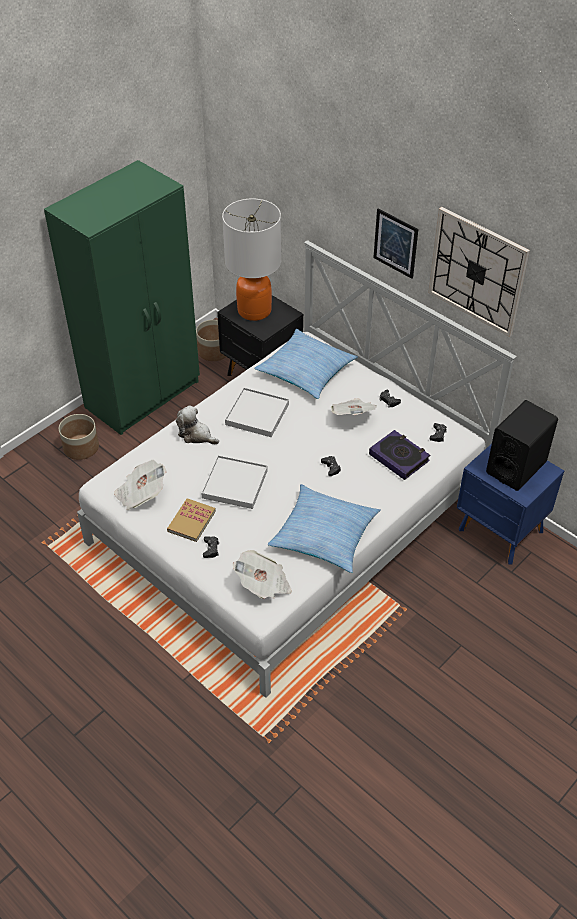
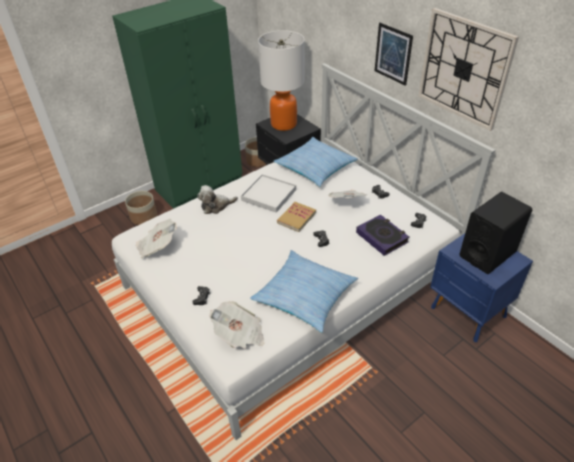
camera: 10 degrees right, 5 degrees down
(191, 521) = (192, 272): book -> book (296, 218)
(196, 435) = (216, 206): plush toy -> plush toy turned 60 degrees counterclockwise
(235, 484) = (236, 246): white tray -> none

